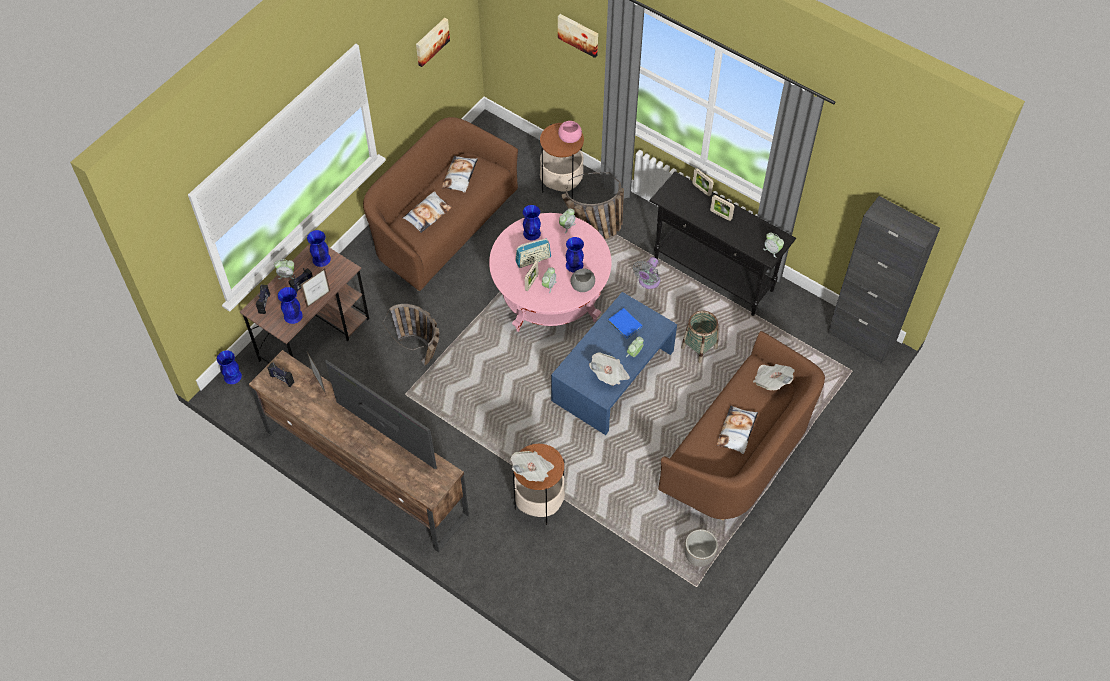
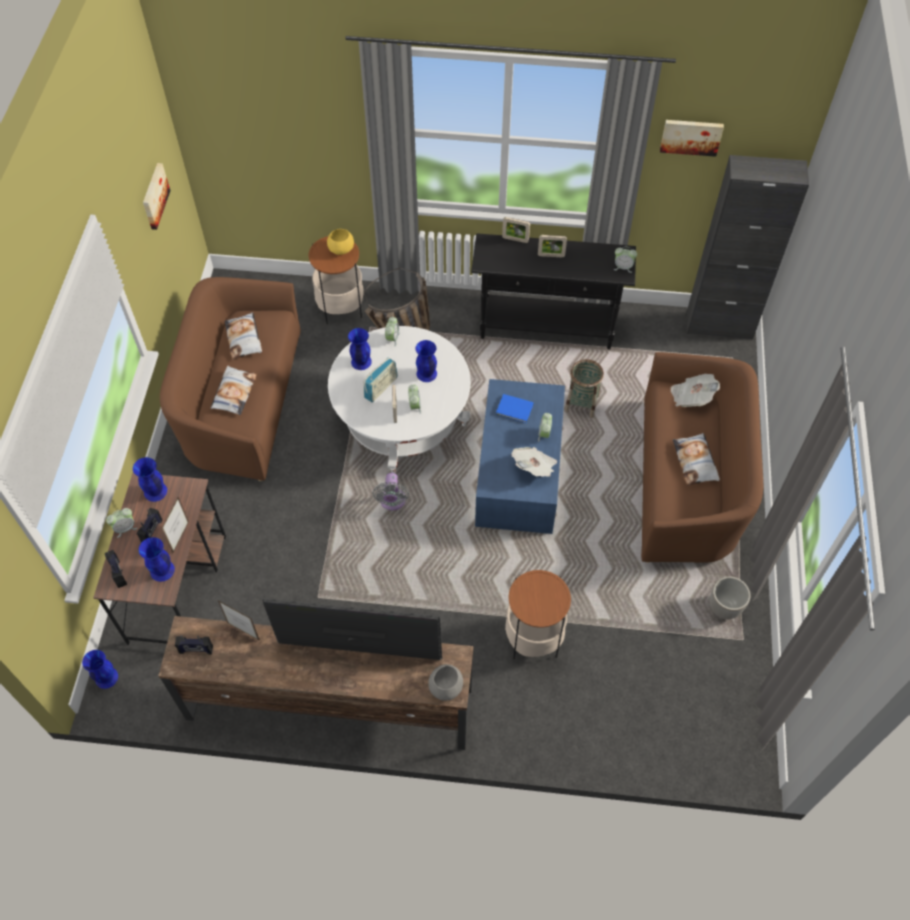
camera: 30 degrees left, 0 degrees up
(422, 354) = (309, 545): basket -> none
(532, 471) = (537, 606): newspaper -> none
(550, 293) = (402, 419): pink coffee table -> white coffee table
(570, 137) = (341, 248): pink bowl -> yellow bowl
(579, 34) = (320, 122): picture -> picture (691, 136)
(583, 285) = (449, 389): grey bowl -> grey bowl (446, 686)
(648, 282) = (490, 363): grey fan -> grey fan (392, 502)

